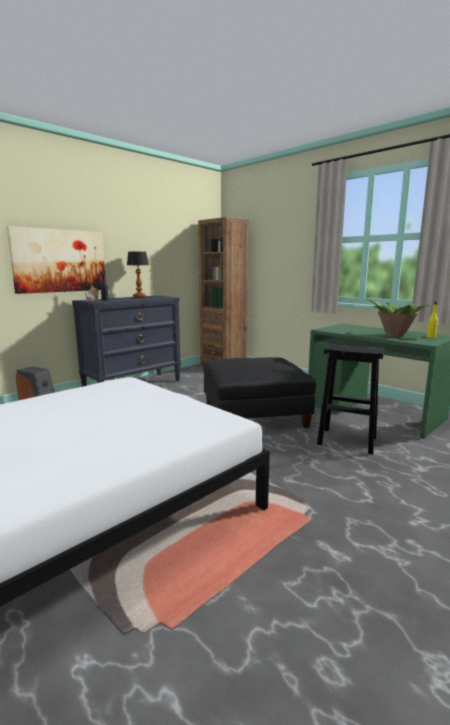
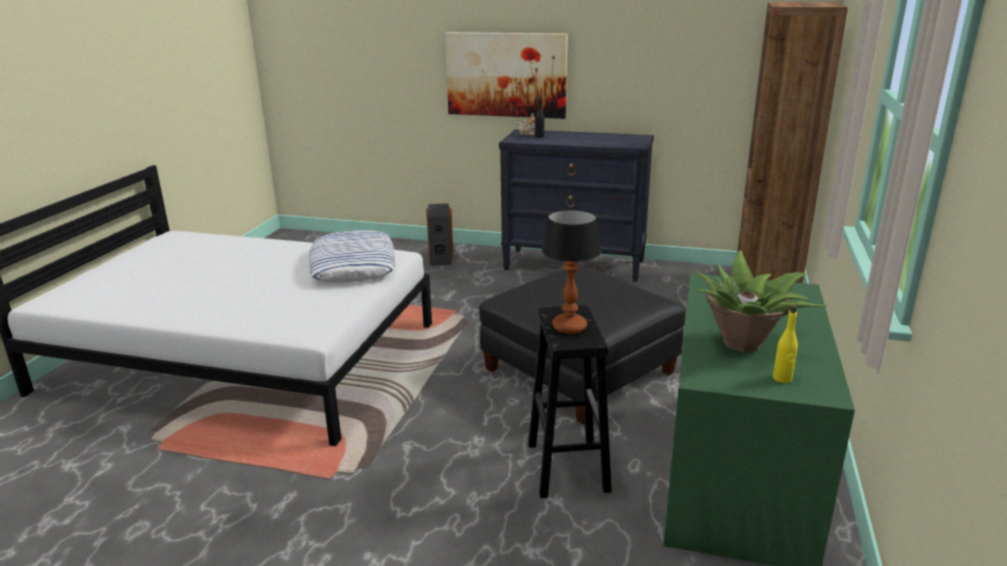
camera: 60 degrees right, 10 degrees up
(115, 392) = (353, 264): none -> pillow
(139, 297) = (606, 137): table lamp -> table lamp (570, 327)

